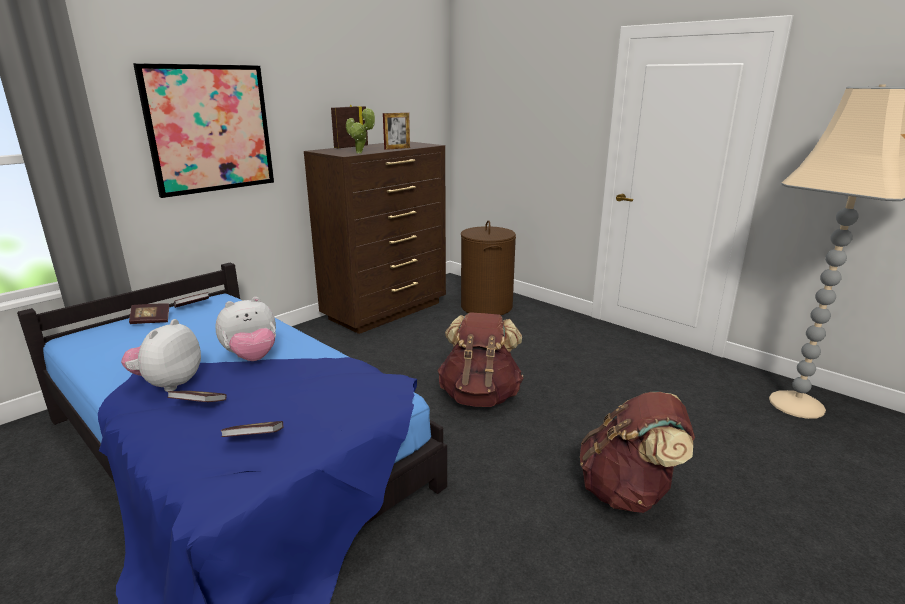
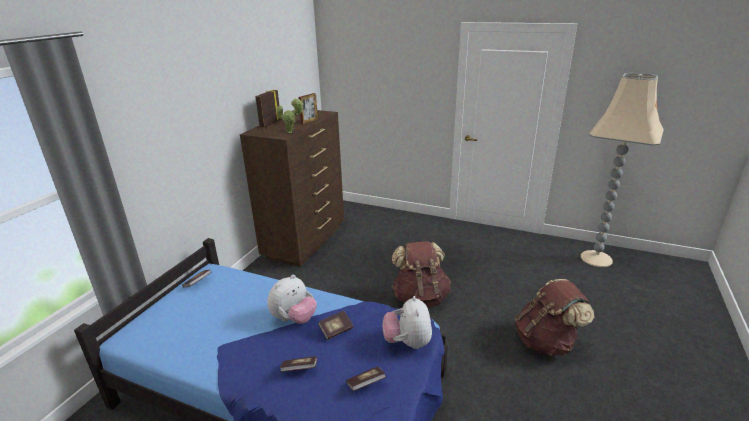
camera: 20 degrees left, 5 degrees up
(151, 321) = (177, 305): book -> book (336, 330)
(168, 384) = (255, 358): plush toy -> plush toy (407, 342)
(210, 129) = (177, 133): picture -> none
(486, 307) = (375, 223): brown laundry basket -> none

